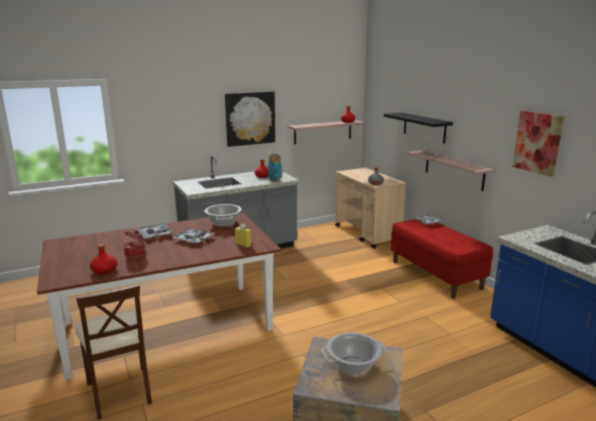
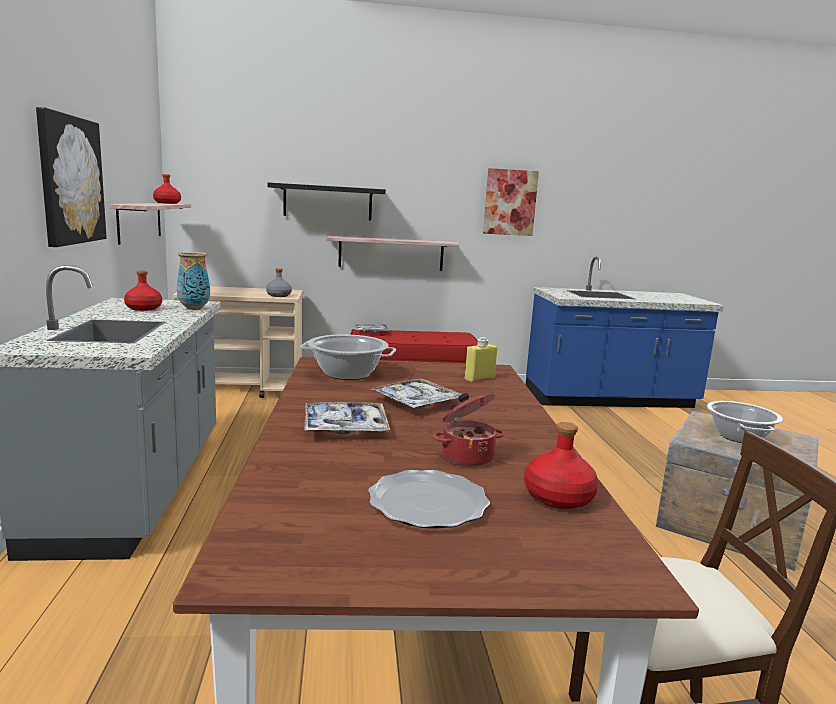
camera: 70 degrees left, 5 degrees down
(94, 254) = (427, 504): none -> plate

